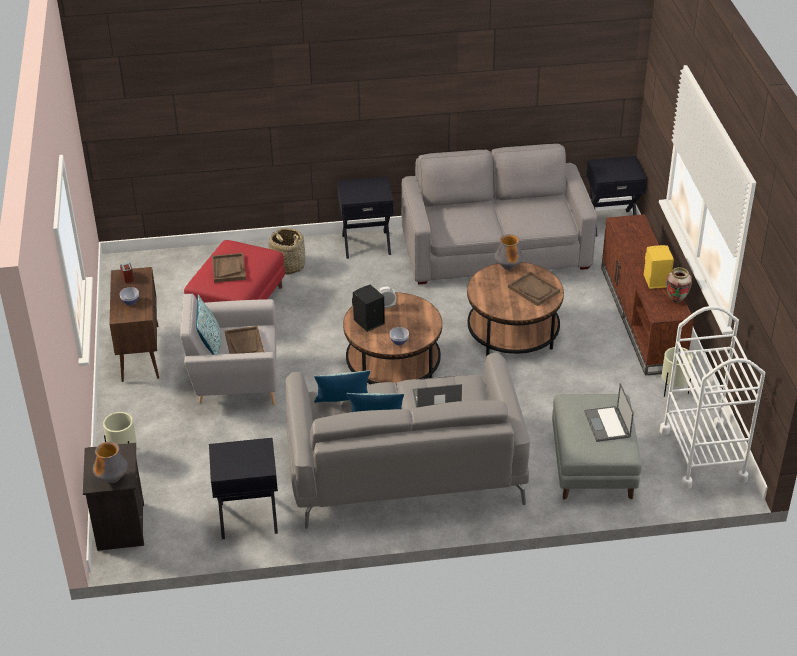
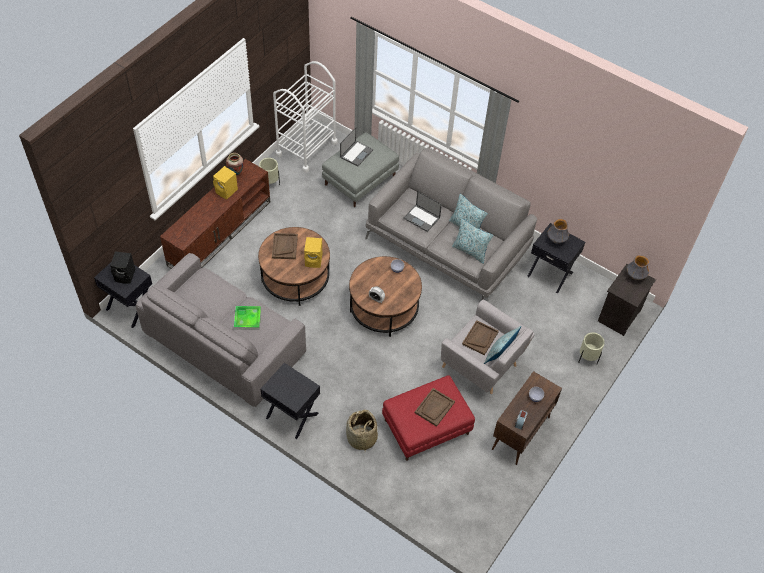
camera: 140 degrees left, 15 degrees up
(368, 322) = (398, 295): black speaker -> black speaker (125, 275)
(475, 220) = (247, 319): none -> tray
(489, 297) = (314, 260): none -> yellow speaker
(508, 267) = (276, 272): vase -> vase (556, 240)

